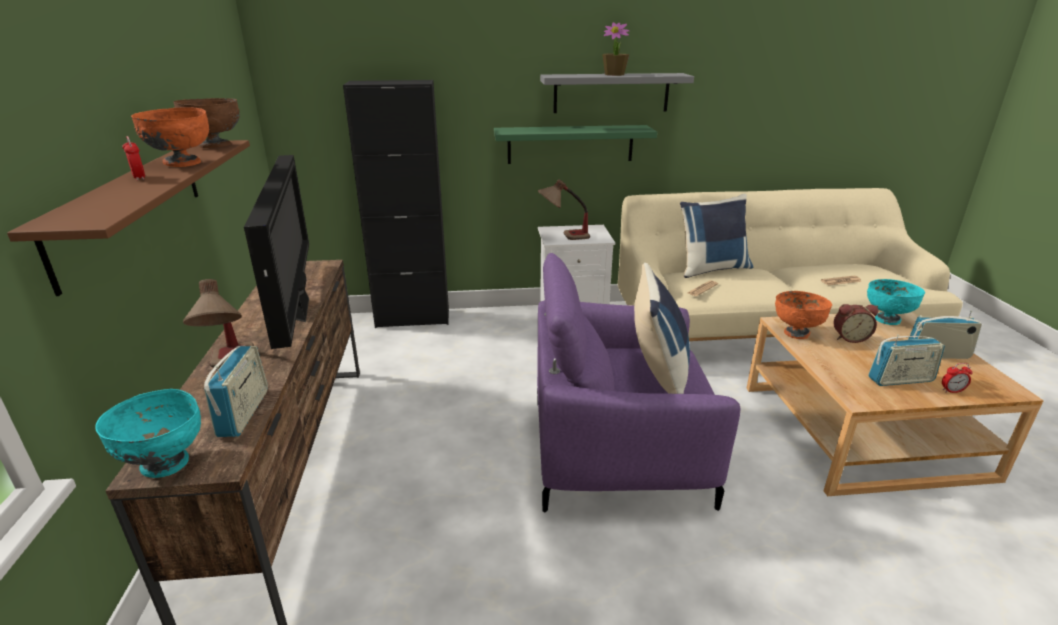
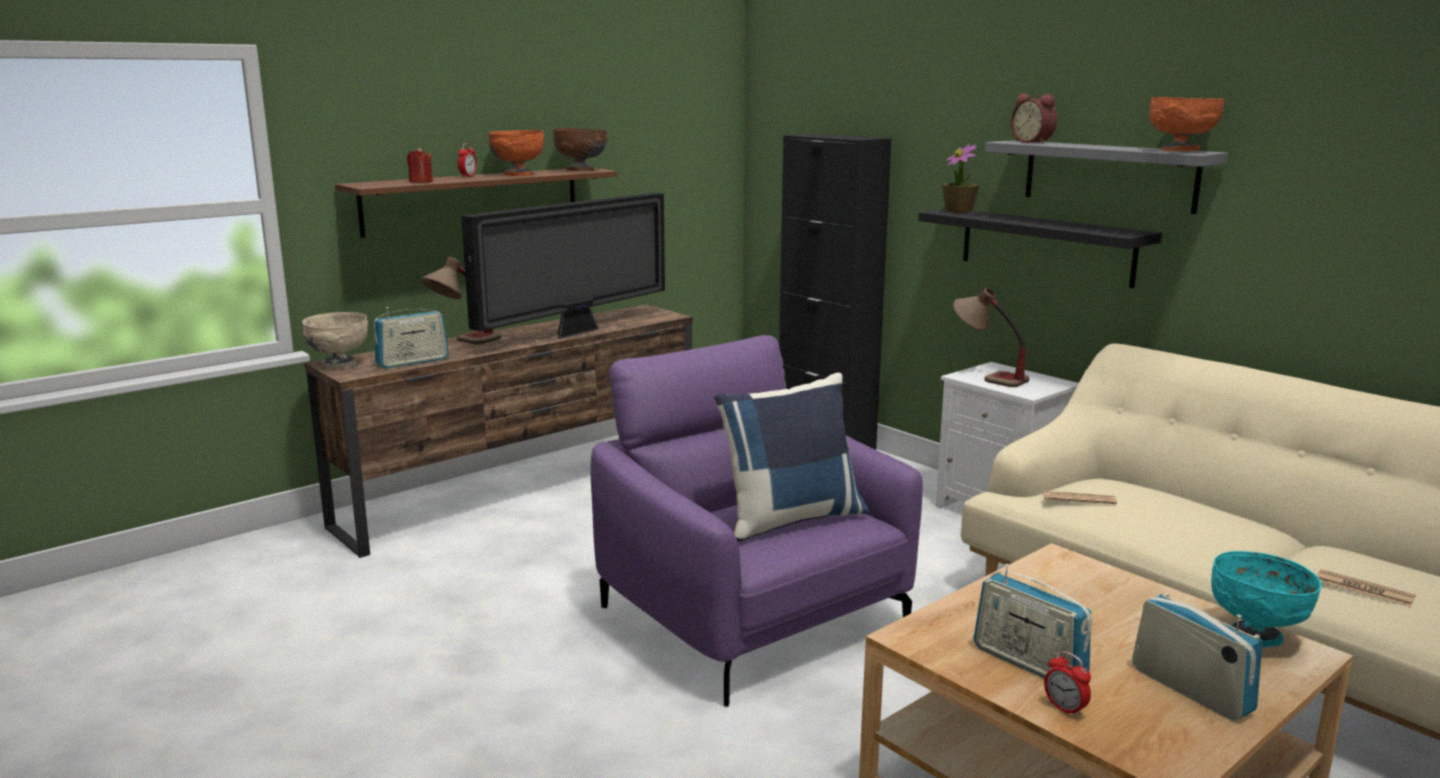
camera: 55 degrees right, 10 degrees down
(129, 198) = (421, 182): none -> red candle
(165, 465) = (339, 364): turquoise bowl -> beige bowl
(570, 144) = (1046, 246): green shelf -> black shelf
(614, 74) = (1098, 146): potted plant -> potted plant (959, 211)
(711, 268) = (1172, 493): blue pillow -> none
(796, 333) = (1045, 572): orange bowl -> orange bowl (1180, 151)
(849, 337) = (1109, 612): alarm clock -> alarm clock (1033, 142)

